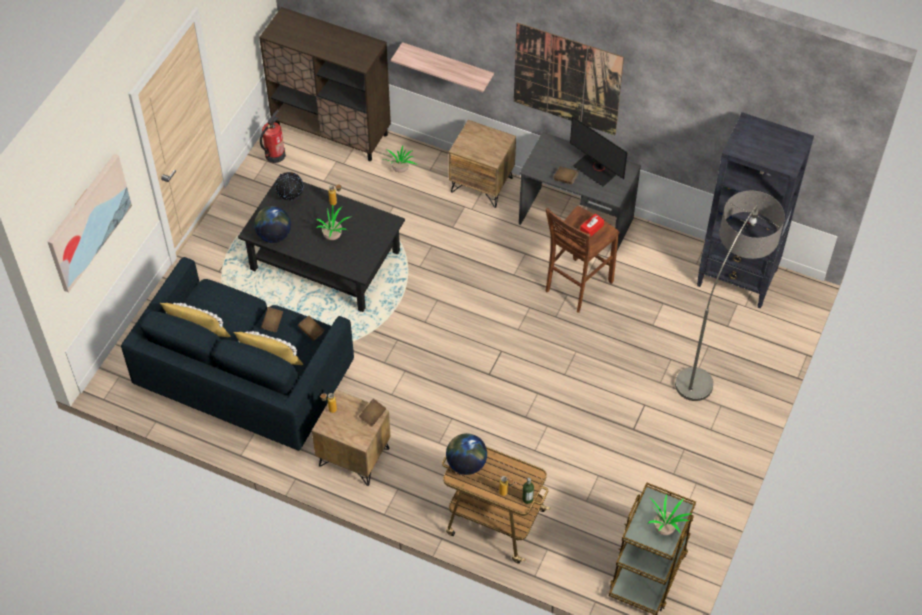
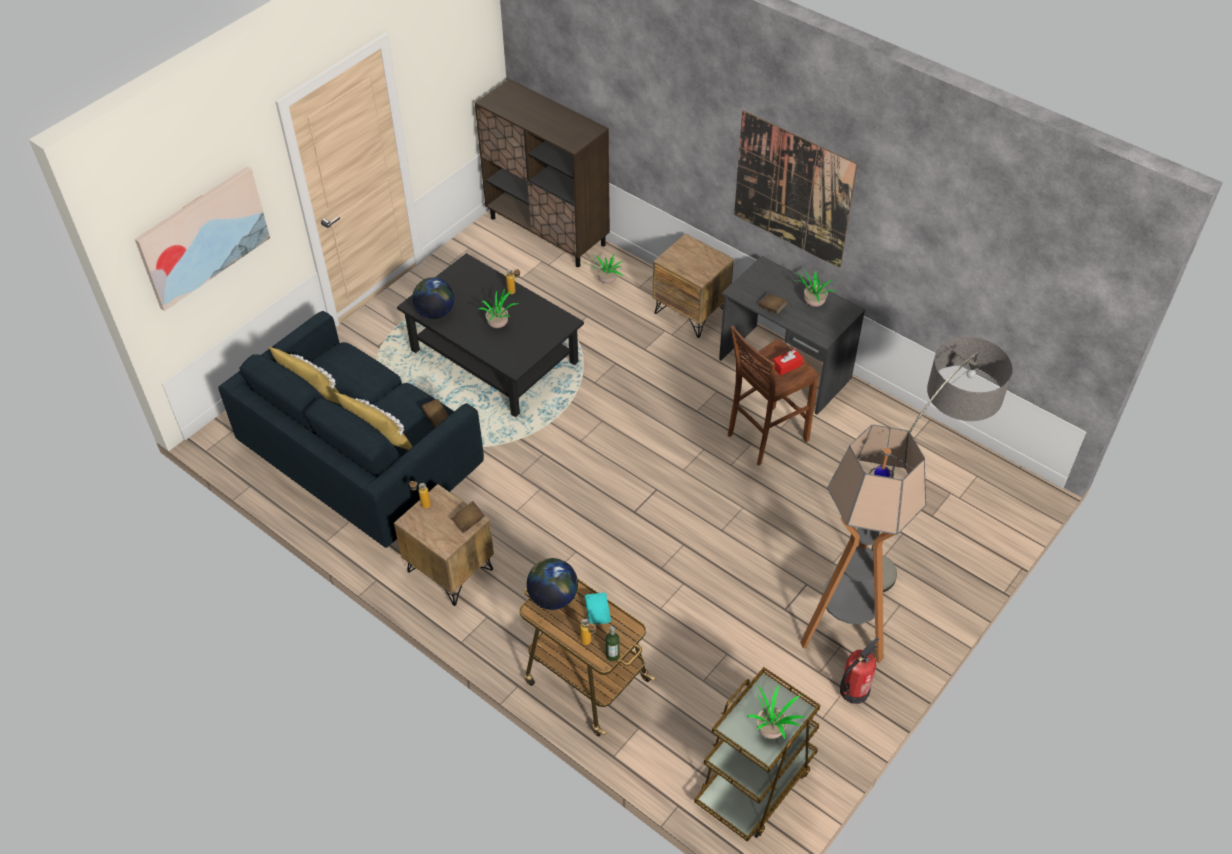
camera: 15 degrees right, 5 degrees down
(272, 323) = (398, 400): brown book -> none
(274, 155) = (479, 244): fire extinguisher -> fire extinguisher (853, 691)
(290, 197) = (468, 278): globe -> none
(447, 67) = (669, 165): shelf -> none
(505, 468) = (597, 613): none -> turquoise book
(597, 169) = (812, 304): monitor -> potted plant
(684, 438) = (844, 633): none -> floor lamp
(737, 278) = (958, 465): black bookcase -> none

